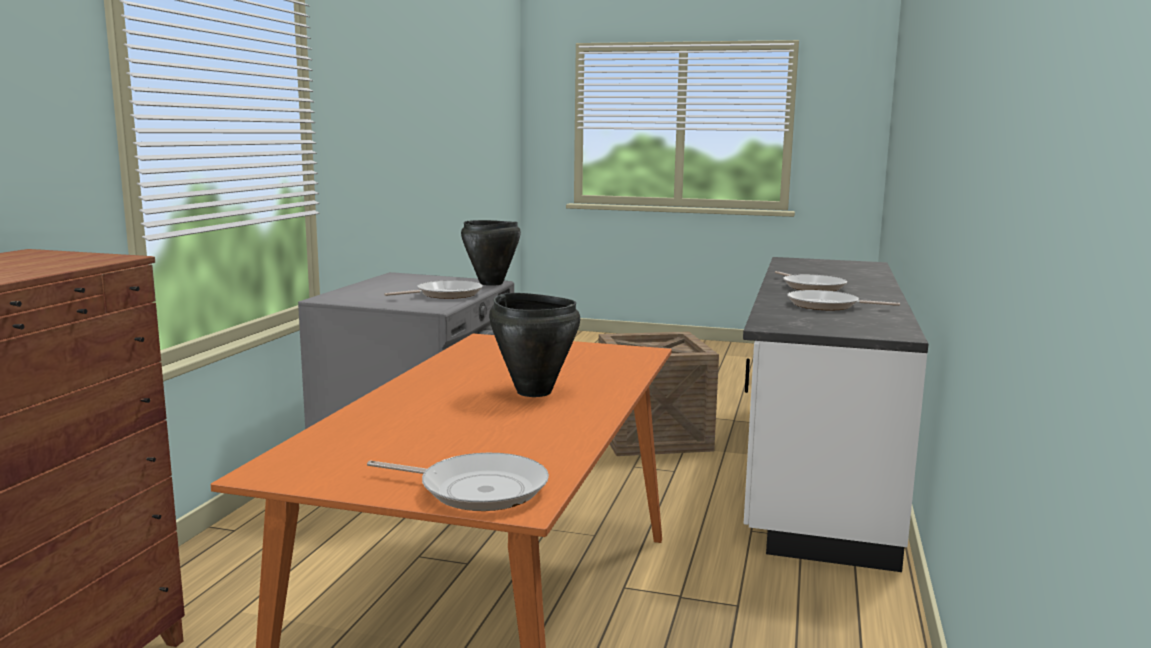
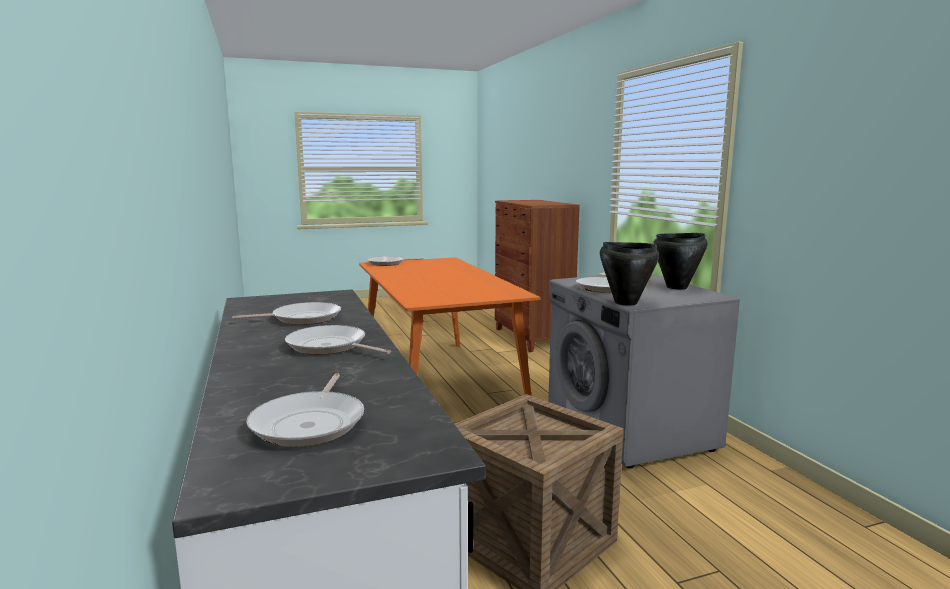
camera: 145 degrees right, 0 degrees up
(534, 391) = (428, 280): black cooking pot -> black cooking pot (677, 287)
(836, 268) = (311, 423): none -> frying pan

